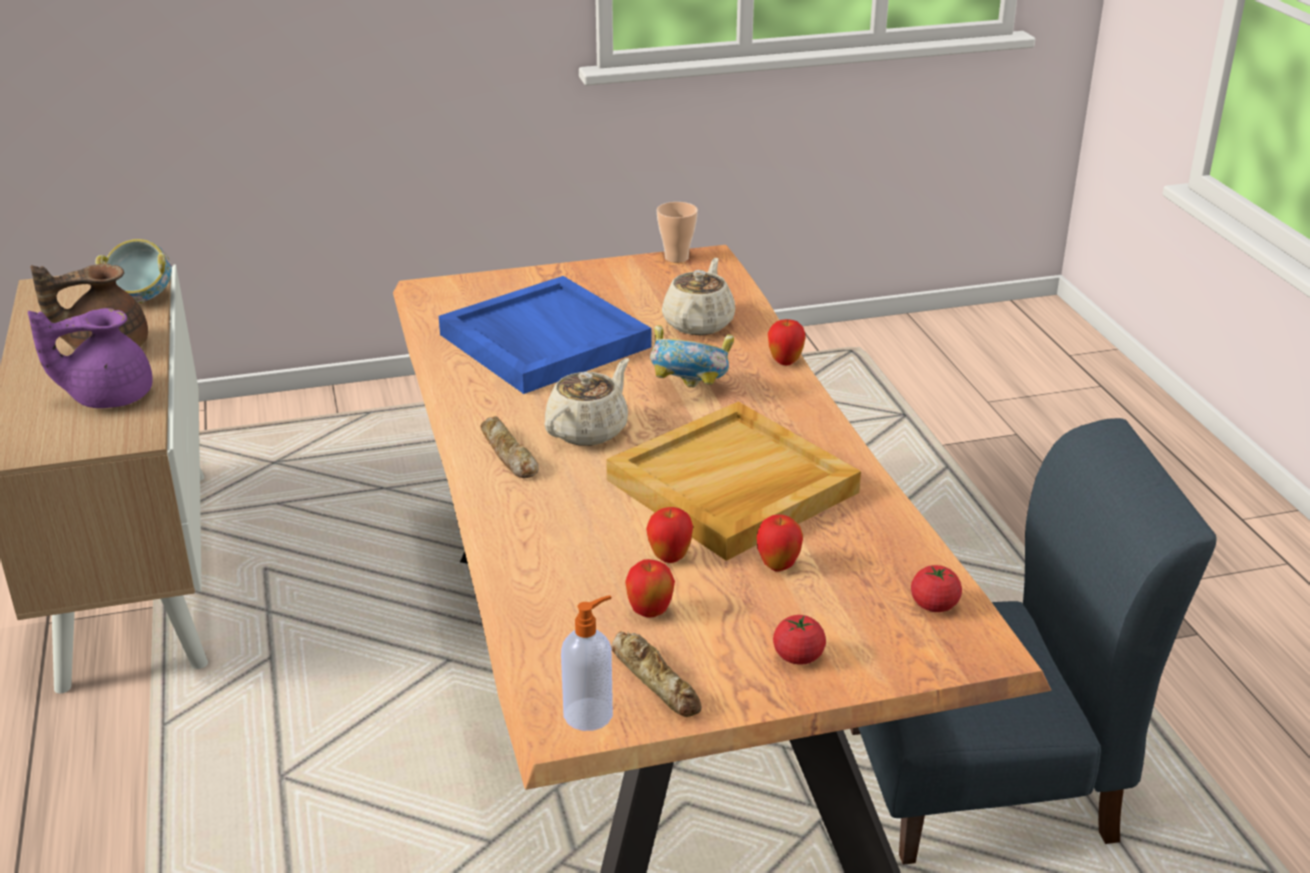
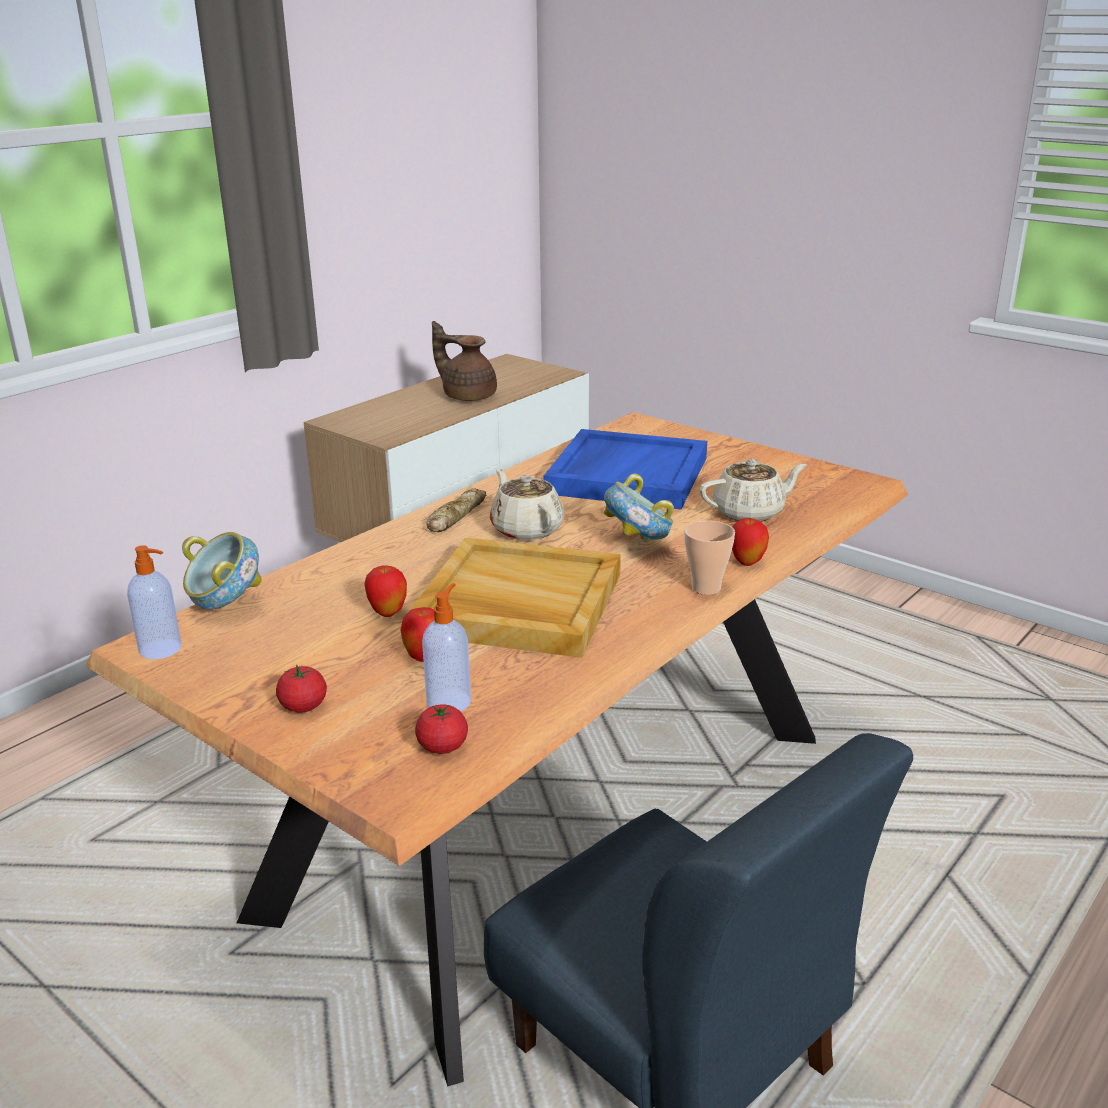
camera: 55 degrees right, 5 degrees down
(108, 396) = (418, 416): purple teapot -> none
(142, 299) = (533, 382): bowl -> bowl (225, 605)
(588, 430) = (526, 529): beige teapot -> beige teapot turned 120 degrees counterclockwise
(649, 613) = (306, 629): apple -> none
(656, 680) = (222, 659): bread -> none
(676, 258) = (838, 472): cup -> cup (706, 588)
(865, 578) = (449, 701): none -> soap dispenser

